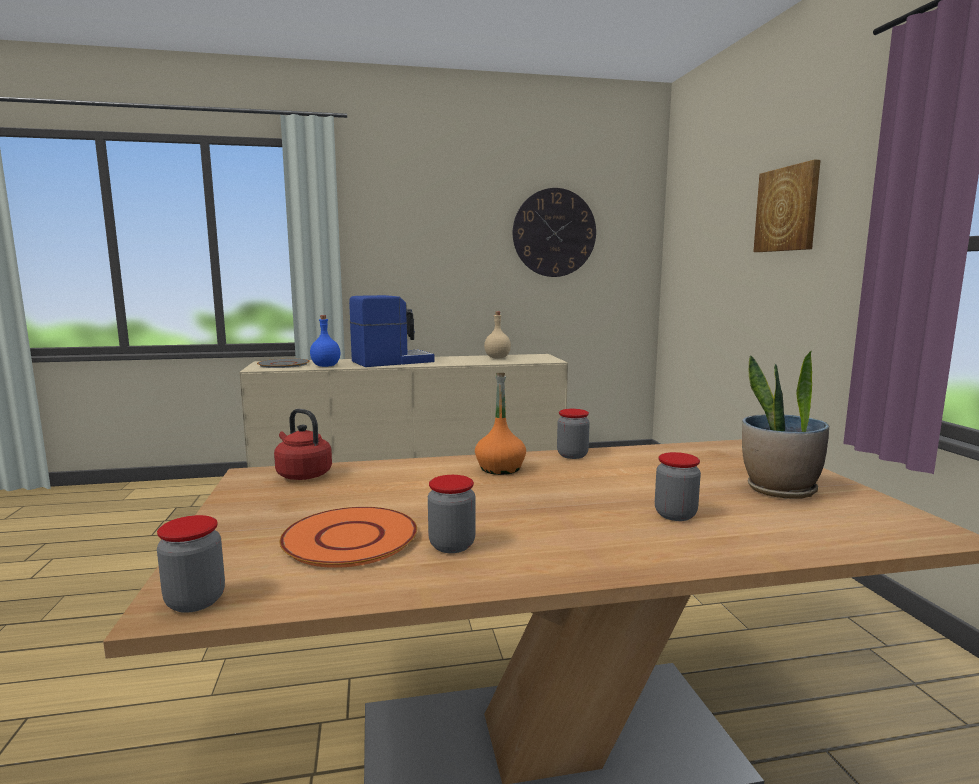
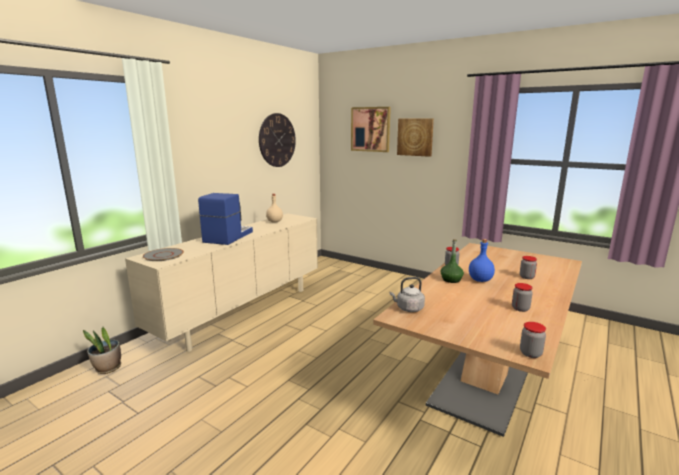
camera: 45 degrees left, 5 degrees up
(302, 474) = (408, 308): red kettle -> grey kettle
(325, 366) = (199, 250): blue bottle -> blue bottle (480, 280)
(350, 538) = (497, 319): orange plate -> none
(500, 468) = (451, 280): orange bottle -> green bottle
(723, 206) = (370, 129): none -> picture
(779, 490) = (521, 260): potted plant -> potted plant (108, 368)

